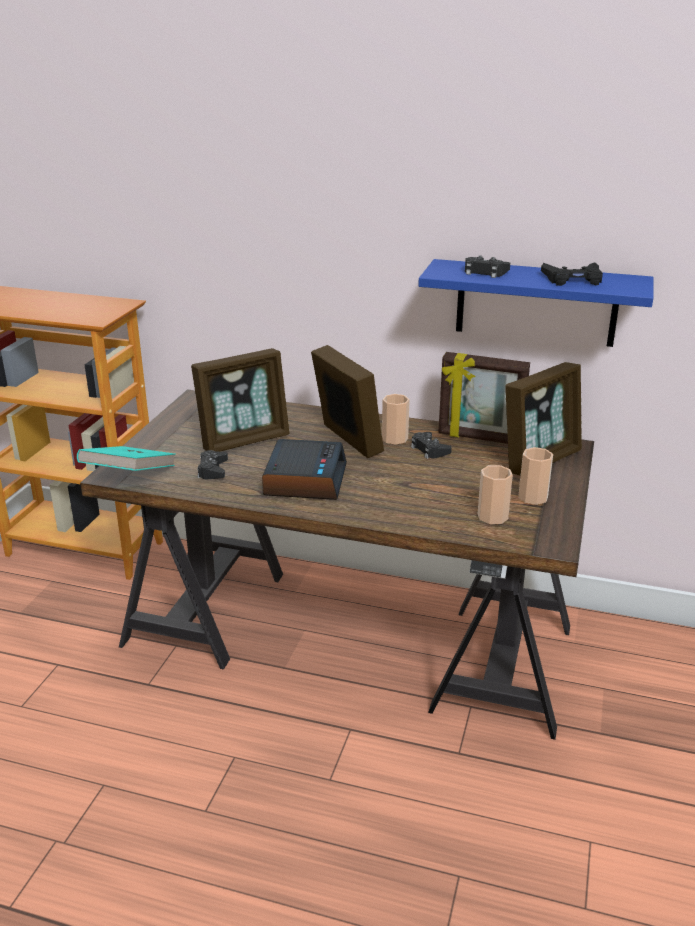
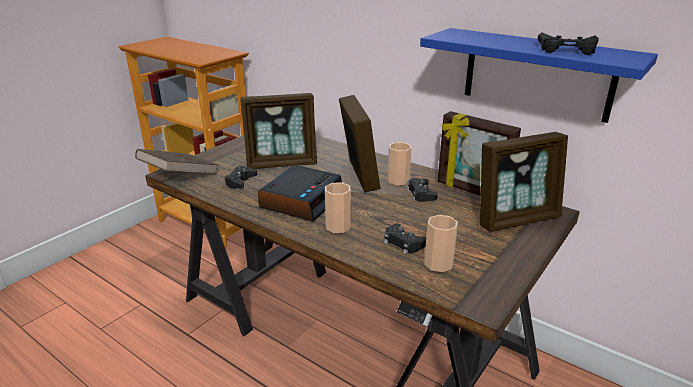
camera: 20 degrees right, 0 degrees up
(130, 477) = (180, 177): turquoise book -> brown book
(484, 272) = (485, 38): black game controller -> black game controller (403, 243)
(533, 497) = (488, 253): cup -> cup (338, 226)

